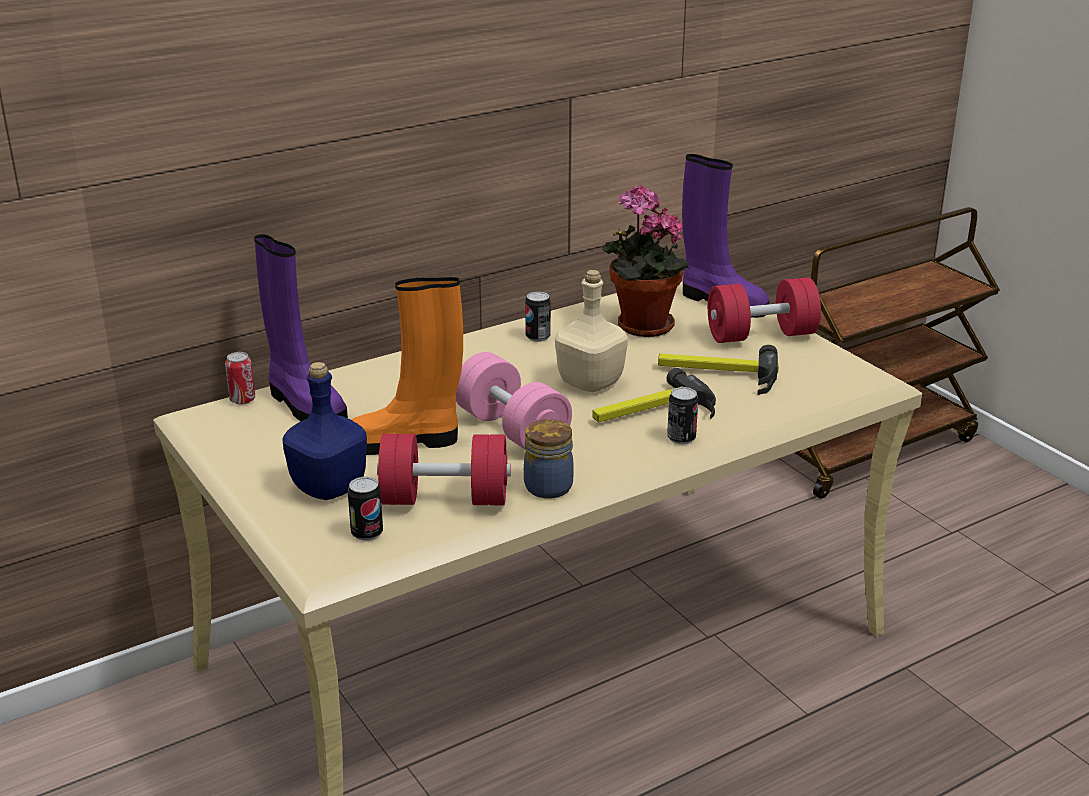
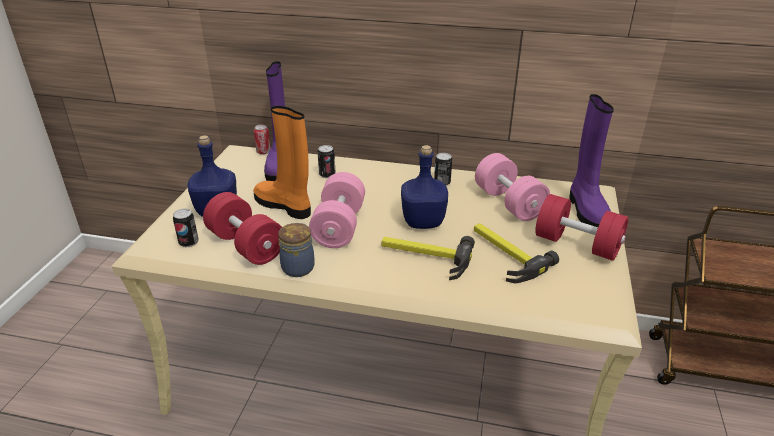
camera: 45 degrees right, 5 degrees up
(589, 383) = (422, 222): beige bottle -> blue bottle
(640, 327) = (508, 203): potted plant -> pink dumbbell
(681, 438) = (412, 282): can -> can (327, 174)

